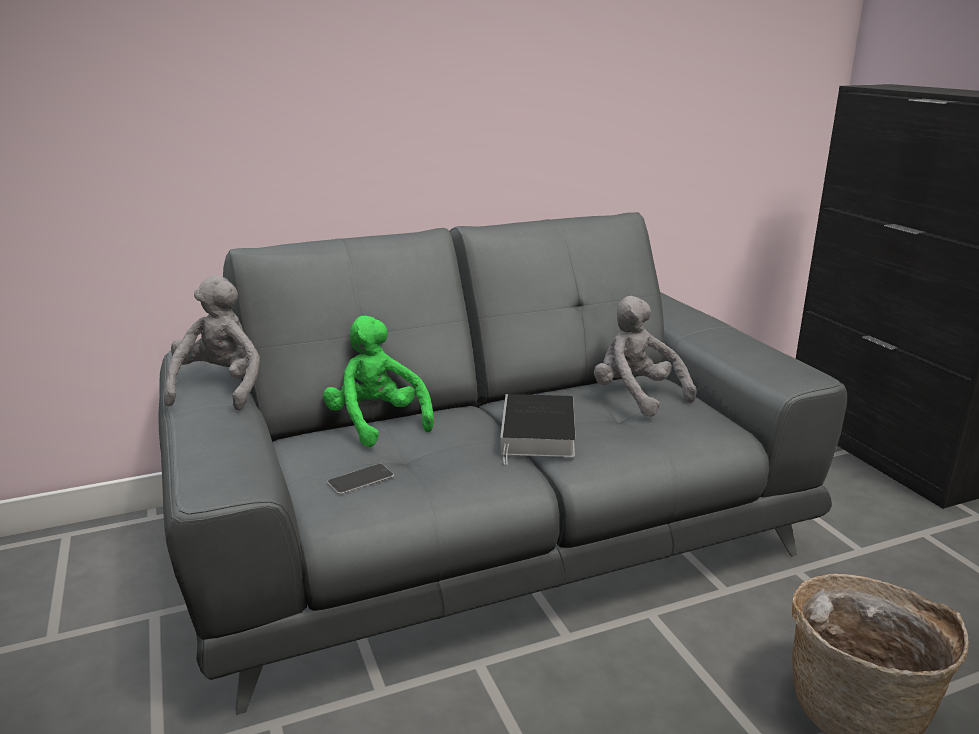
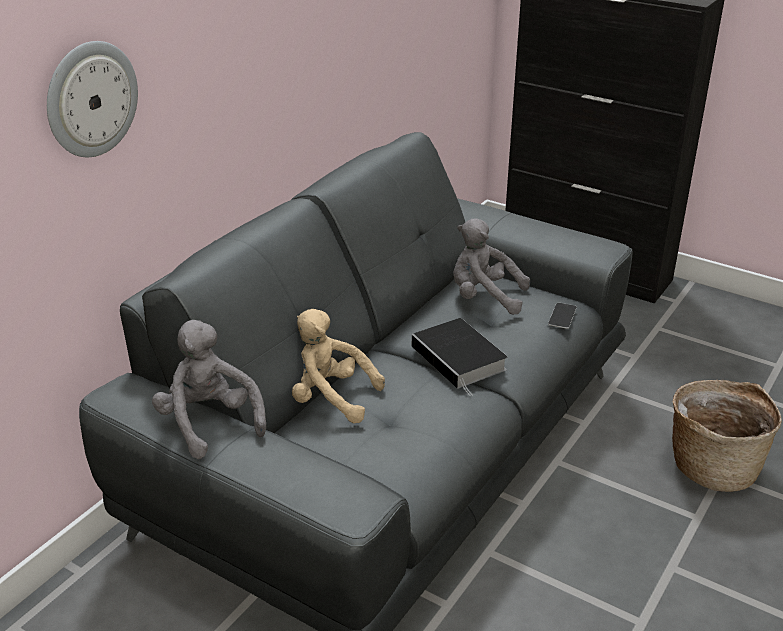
camera: 35 degrees left, 10 degrees up
(222, 67) = (91, 99): none -> wall clock
(360, 479) = (389, 452): phone -> phone (562, 316)
(377, 423) = (329, 398): green plush toy -> beige plush toy

